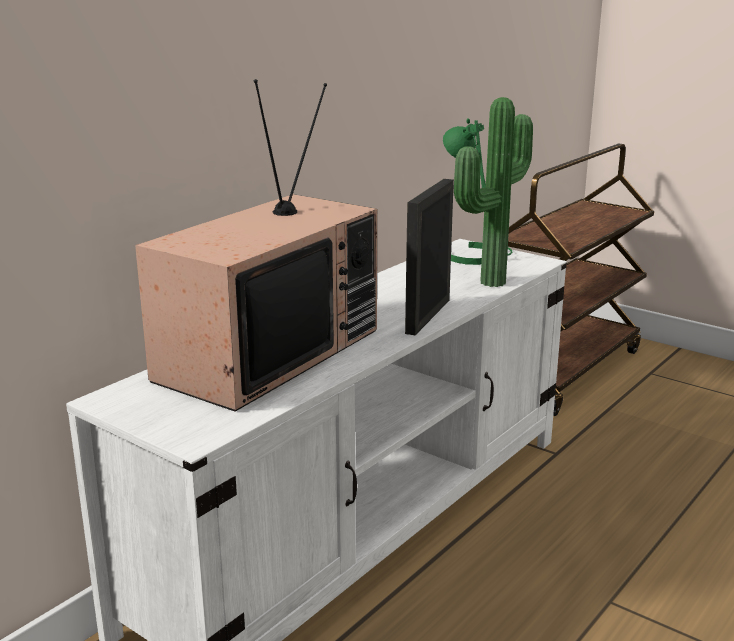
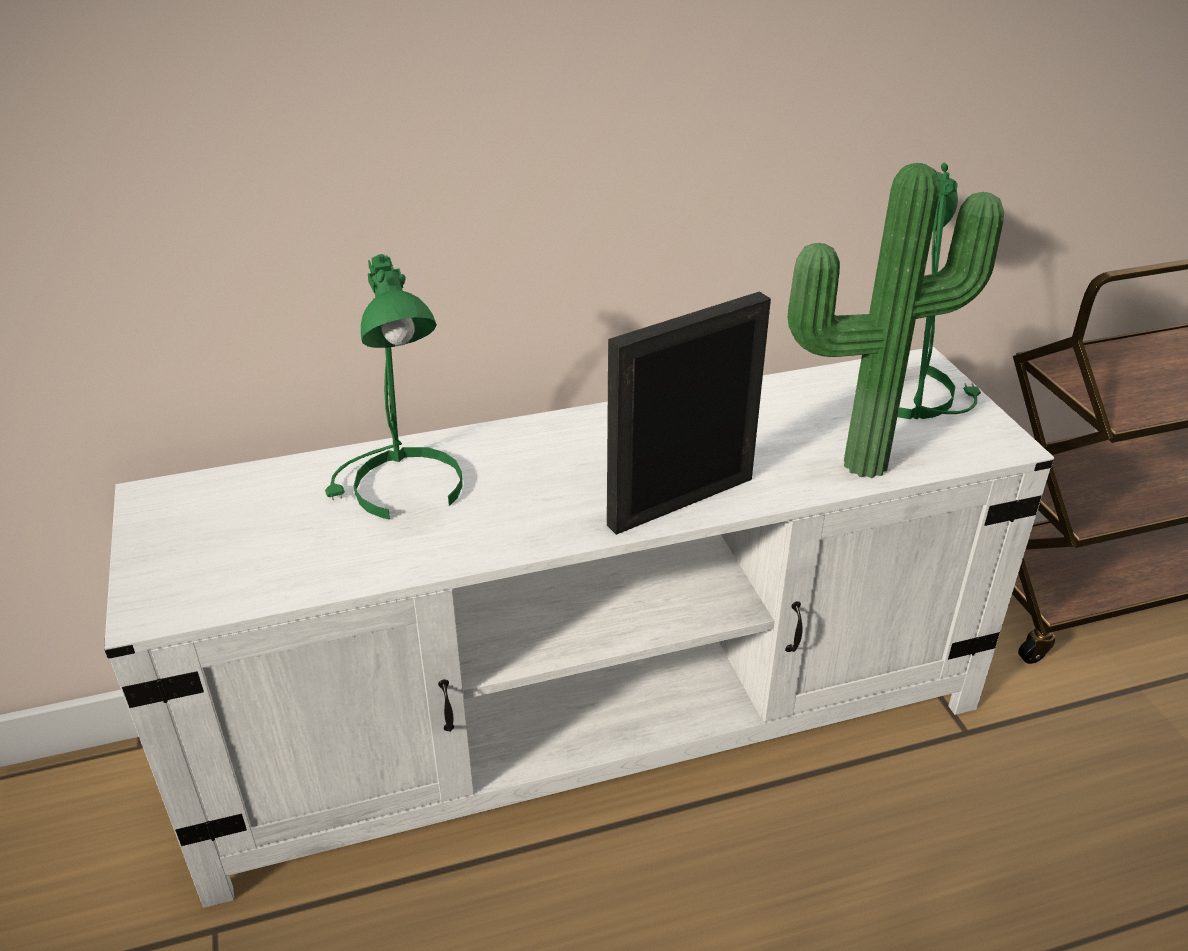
camera: 35 degrees right, 15 degrees up
(268, 352) = (401, 489): television -> green table lamp

